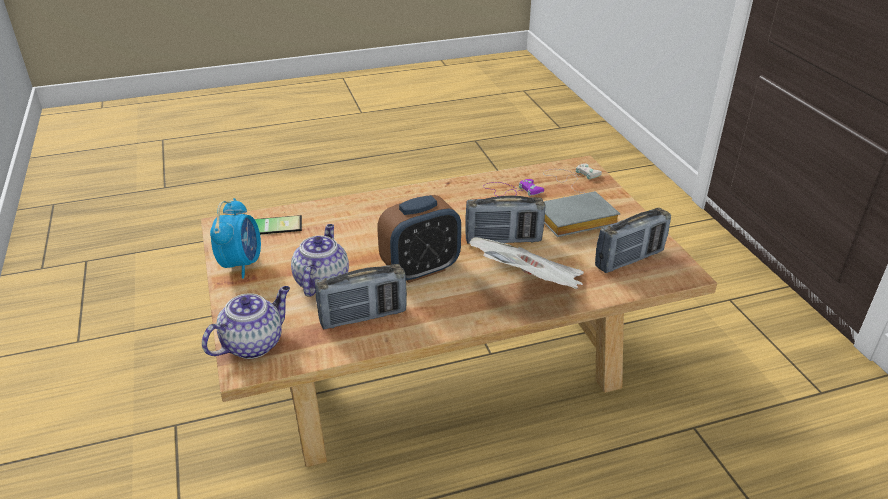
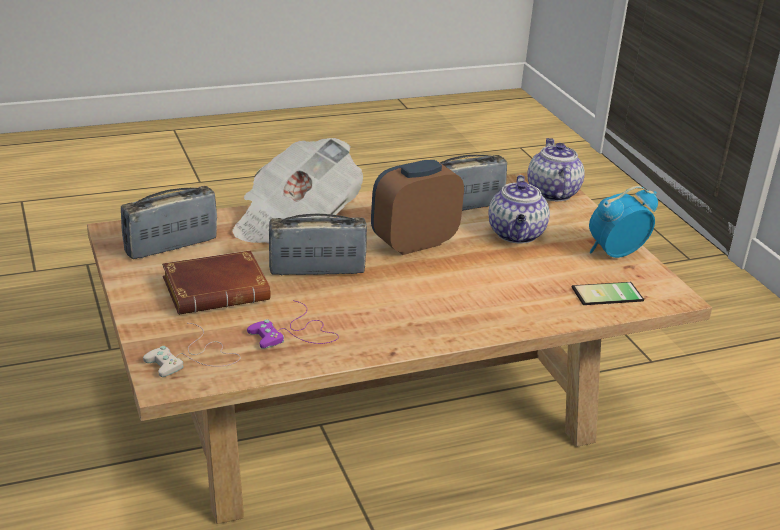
camera: 175 degrees right, 5 degrees down
(241, 264) = (614, 253): alarm clock -> alarm clock turned 60 degrees clockwise
(253, 343) = (551, 192): teapot -> teapot turned 135 degrees clockwise
(574, 222) = (218, 290): grey book -> brown book

